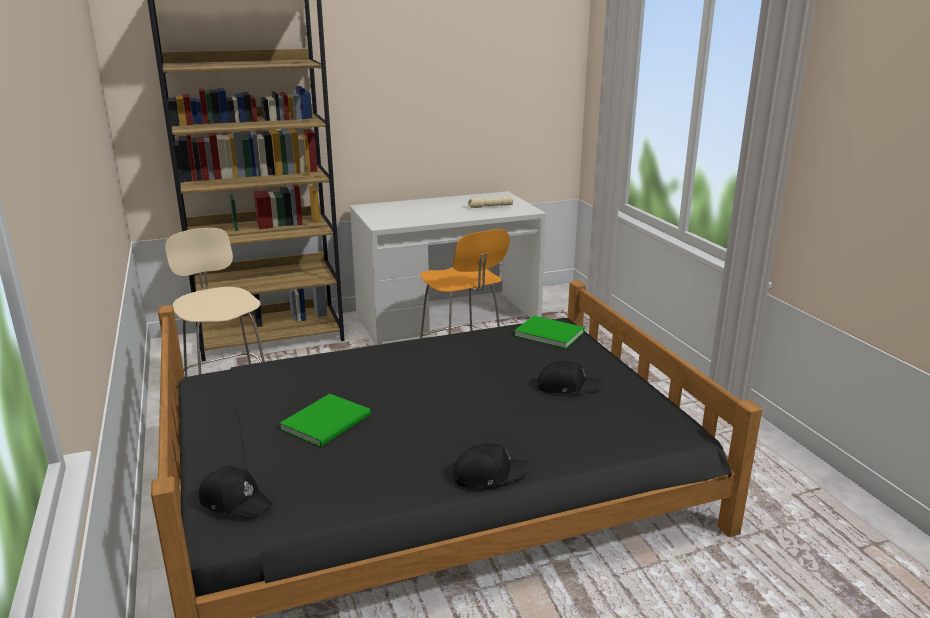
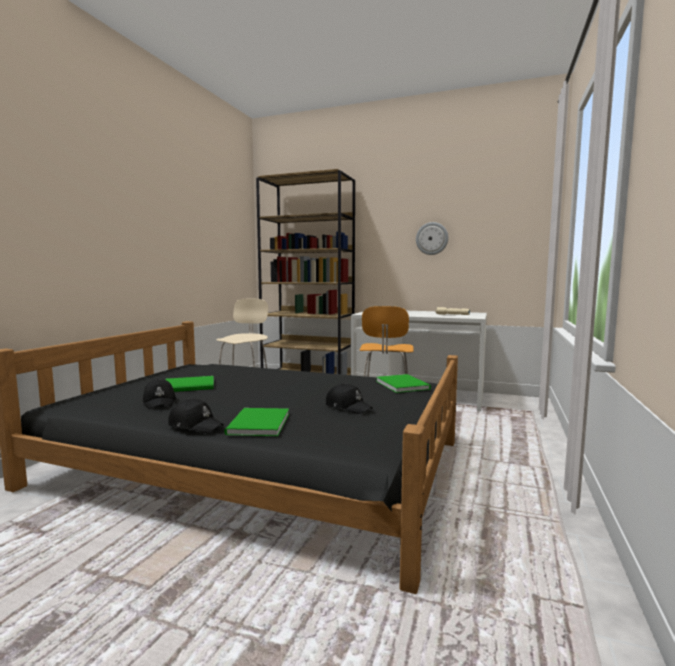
camera: 40 degrees right, 15 degrees down
(235, 501) = (84, 398): black cap -> black cap (160, 402)
(433, 91) = (432, 238): none -> wall clock
(541, 446) = (256, 424): none -> green book

